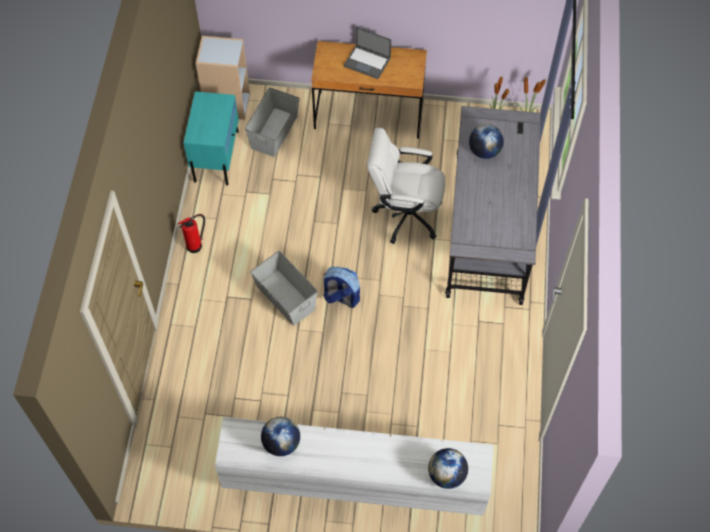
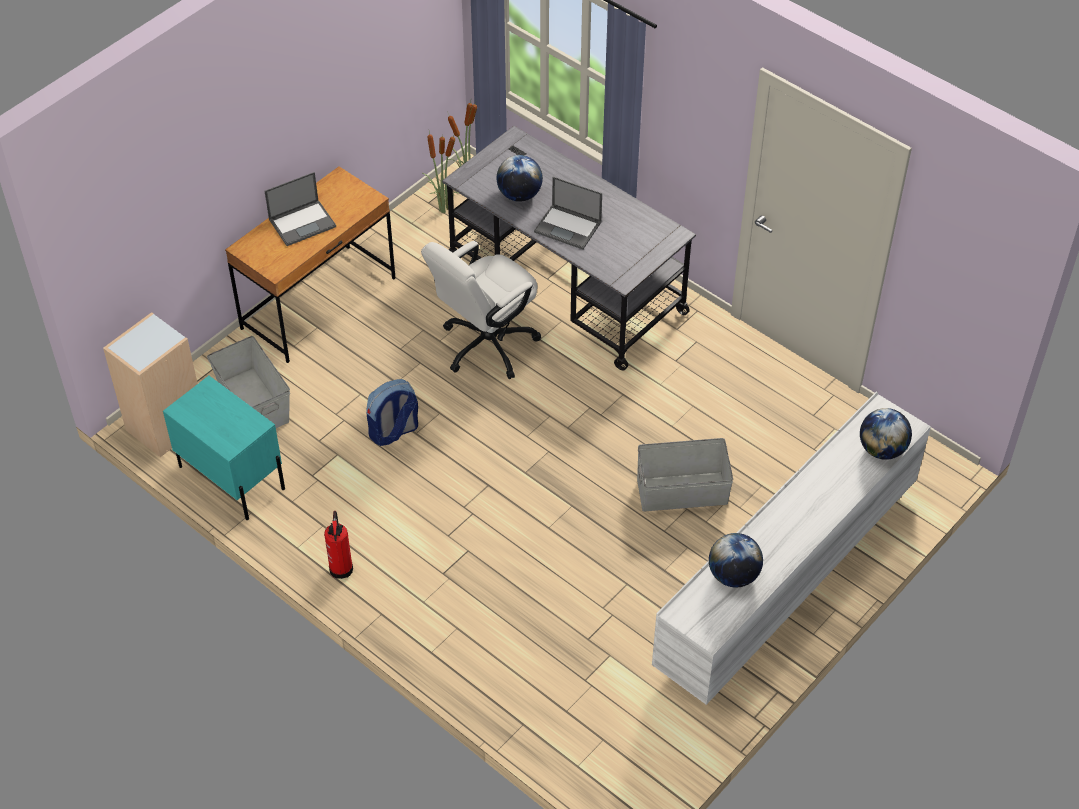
camera: 55 degrees left, 10 degrees down
(285, 297) = (495, 516): grey storage box -> grey storage box (682, 492)
(341, 297) = (541, 463): backpack -> backpack (393, 432)
(480, 192) = (568, 227): none -> laptop

